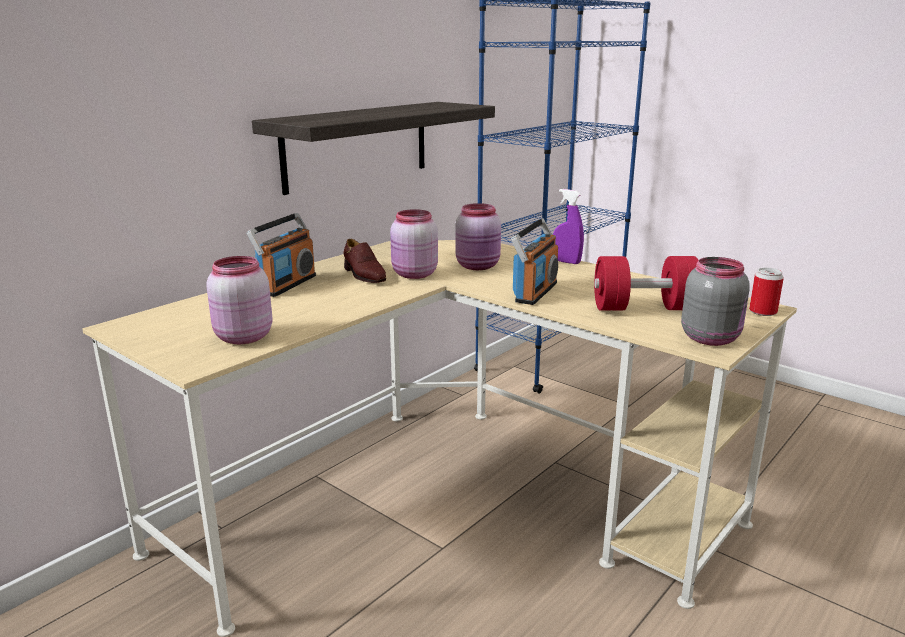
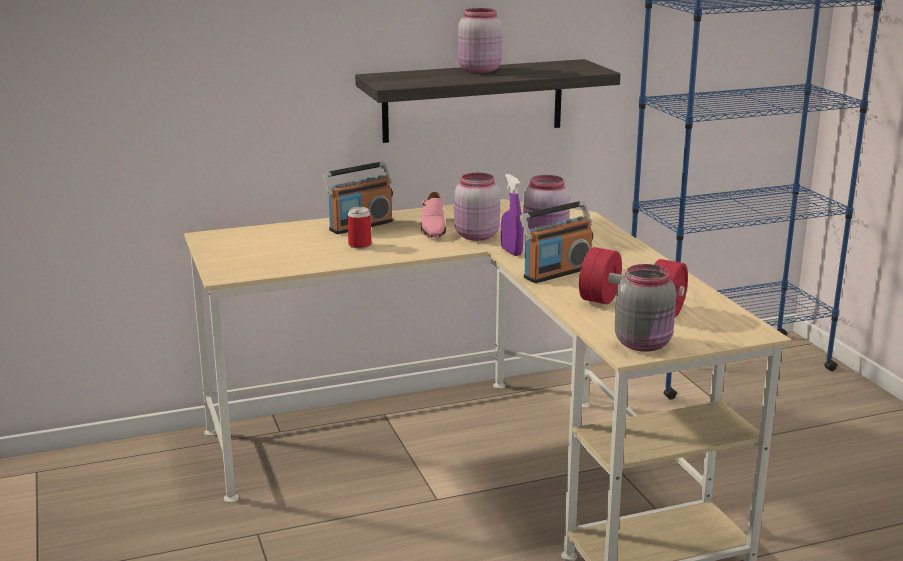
camera: 30 degrees right, 0 degrees up
(242, 337) = (277, 262): pink jar -> pink jar (478, 70)
(364, 275) = (433, 228): brown shoe -> pink shoe
(566, 262) = (638, 250): purple spray bottle -> purple spray bottle (511, 252)
(763, 312) = (744, 335): can -> can (360, 245)

